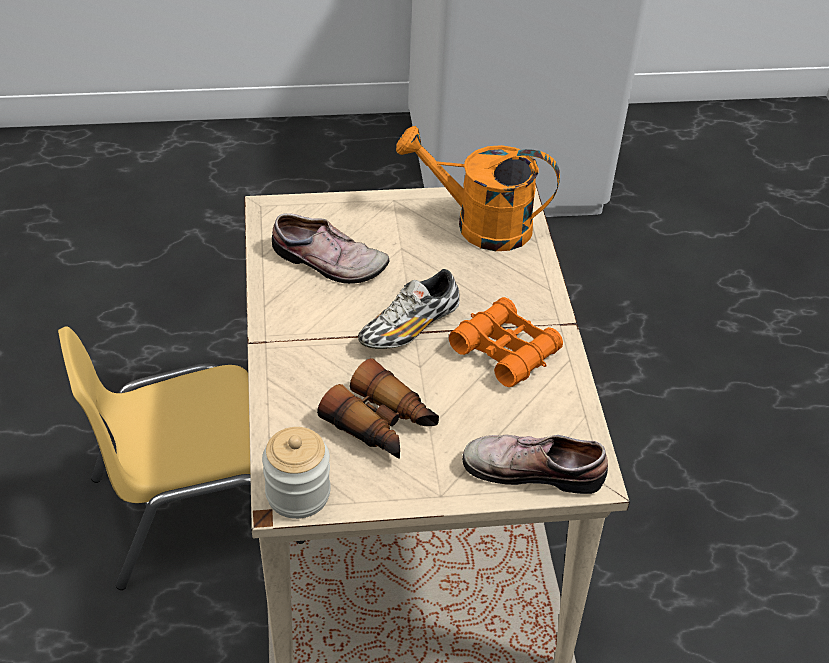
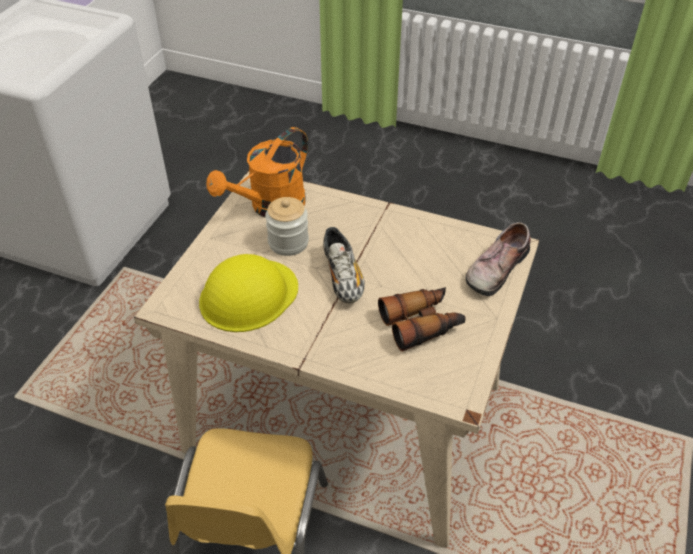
camera: 60 degrees left, 0 degrees up
(298, 493) = (460, 389): jar -> jar (288, 242)
(328, 263) = (248, 295): shoe -> yellow hard hat
(505, 350) = (392, 241): orange binoculars -> none

